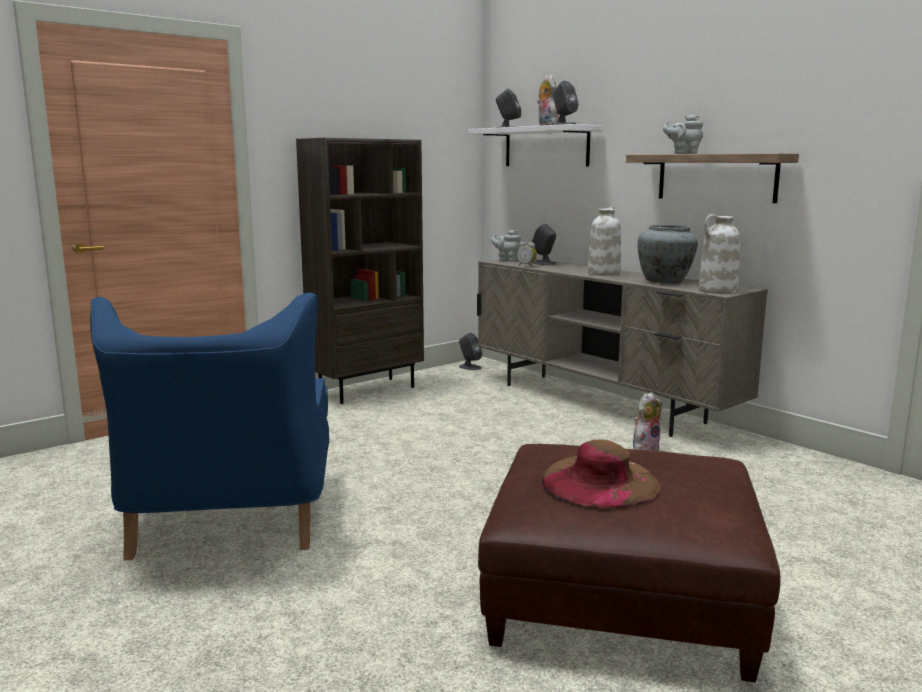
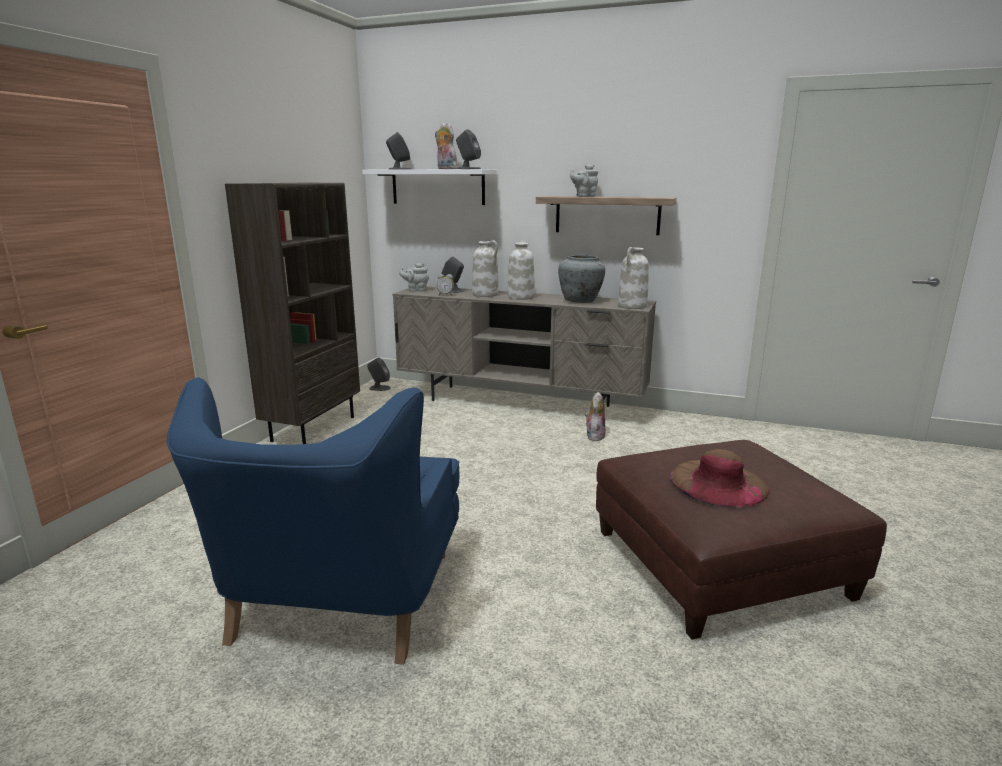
camera: 30 degrees left, 5 degrees up
(230, 519) = (342, 600): blue armchair -> blue armchair turned 45 degrees clockwise
(570, 268) = (485, 294): none -> white vase

